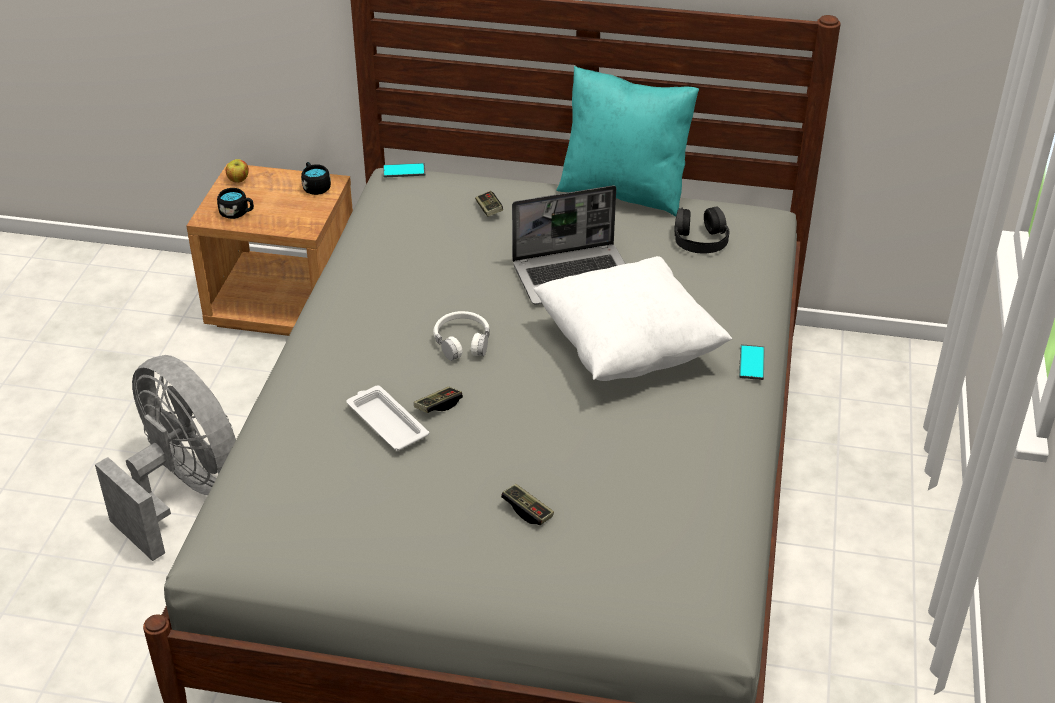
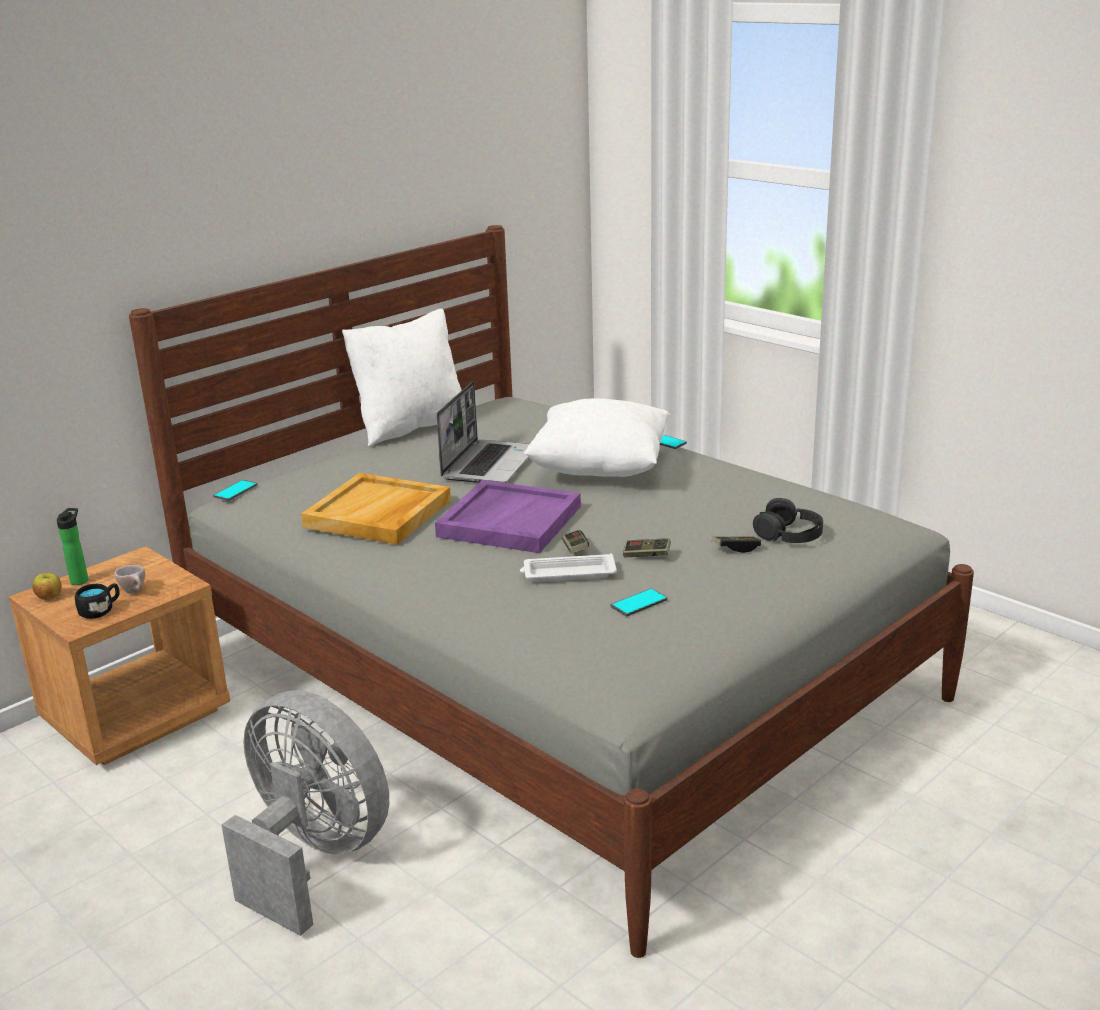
camera: 55 degrees left, 15 degrees down
(183, 492) = (313, 857): grey fan -> grey fan turned 45 degrees clockwise
(273, 178) = (81, 580): none -> bottle
(275, 213) = (135, 592): none -> beige cup
(315, 186) = (132, 564): black mug -> none
(364, 489) = (639, 603): none -> phone
(415, 264) = (378, 514): none -> beige tray
(462, 342) = (509, 521): white headphones -> purple tray
(489, 210) = (353, 472): game controller -> game controller (646, 555)
(624, 192) = (410, 427): turquoise pillow -> white pillow
(700, 239) = (510, 418): black headphones -> black headphones (789, 533)

